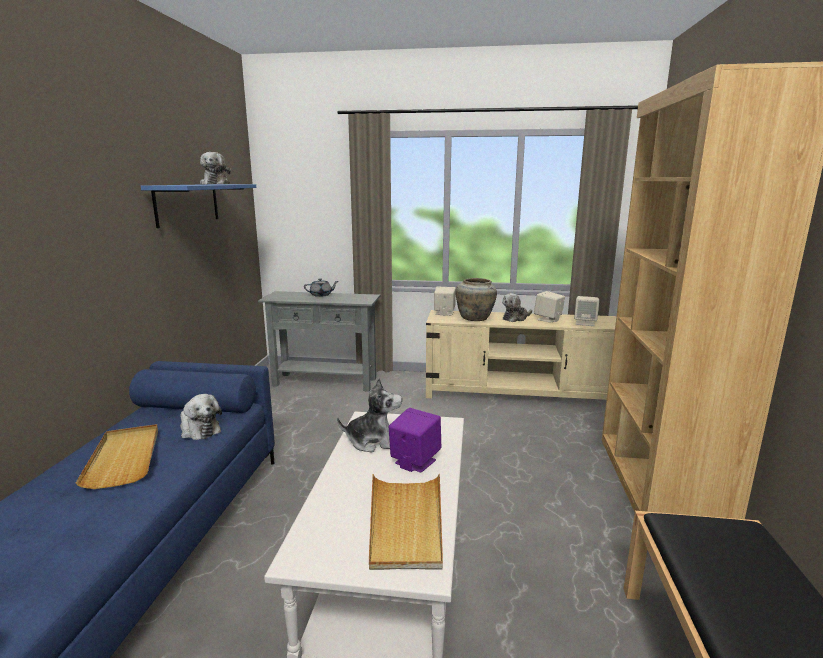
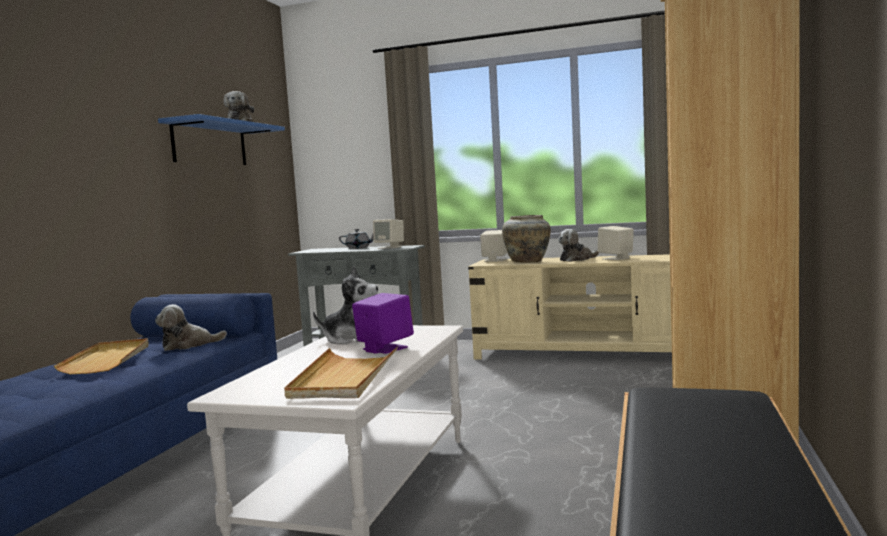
camera: 10 degrees right, 10 degrees down
(199, 429) = (188, 345): plush toy -> plush toy turned 105 degrees clockwise
(585, 323) = (659, 258): beige speaker -> beige speaker (390, 247)

